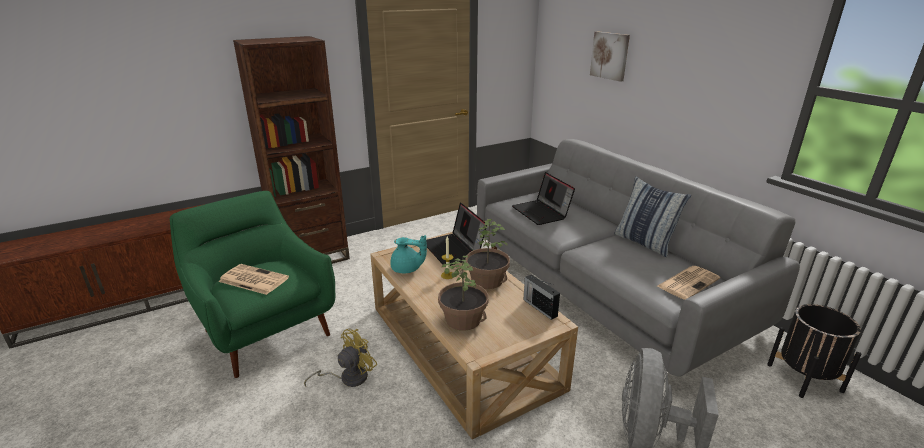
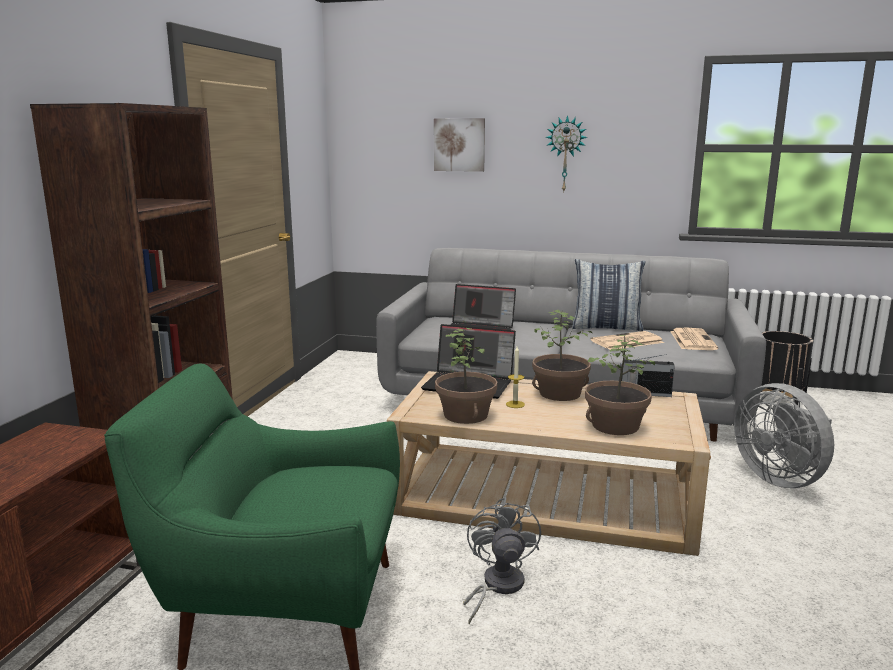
camera: 45 degrees left, 10 degrees down
(252, 280) = (308, 498): newspaper -> newspaper (626, 342)
(348, 378) = (497, 586): yellow fan -> grey fan
(407, 269) = (466, 415): turquoise teapot -> potted plant
(684, 76) = (565, 154): none -> wall clock

